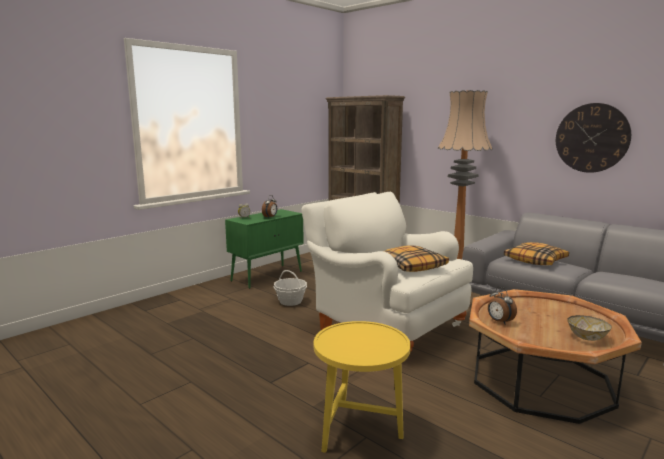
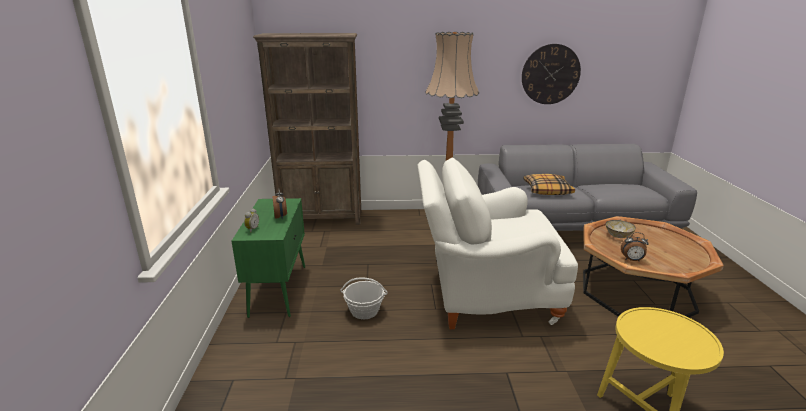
camera: 45 degrees left, 10 degrees up
(411, 266) = (528, 233): pillow -> none
(586, 337) = (683, 250): bowl -> bowl (618, 236)

